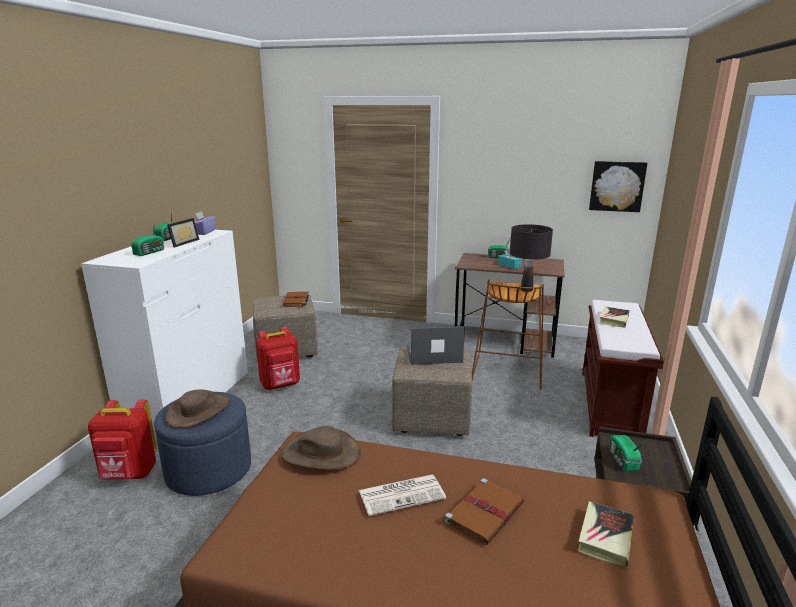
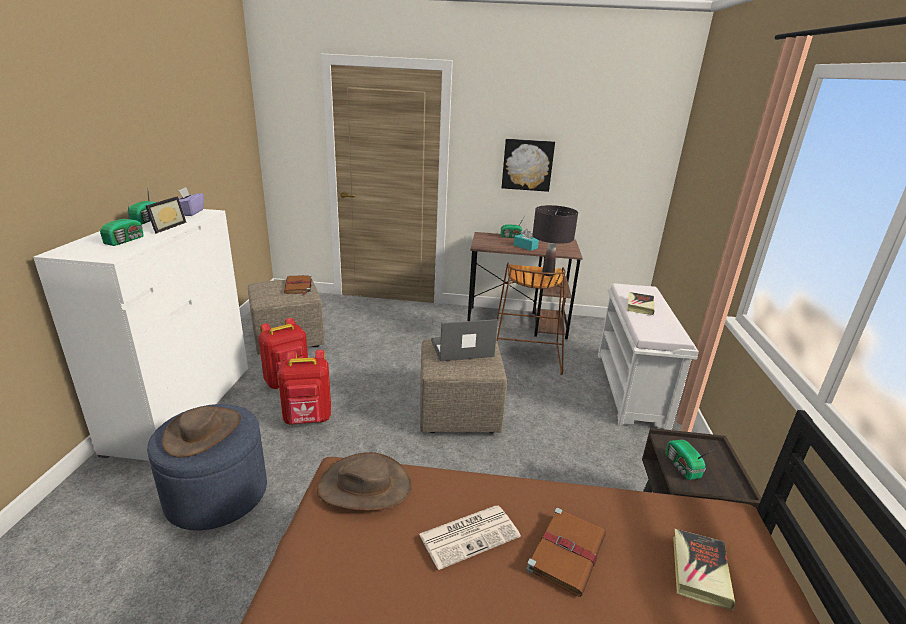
camera: 10 degrees left, 5 degrees up
(129, 474) = (117, 507): red backpack -> red backpack (308, 419)
(610, 405) = (631, 389): brown bench -> white bench
(617, 186) = (632, 165): picture -> picture (527, 165)

